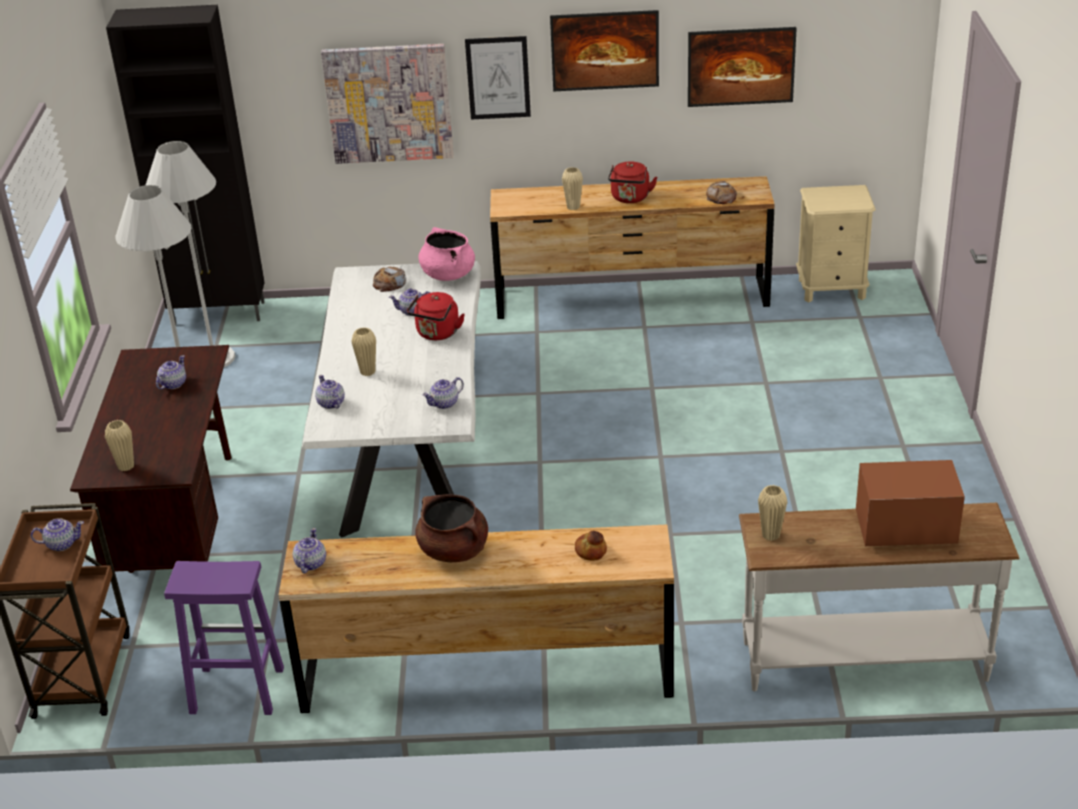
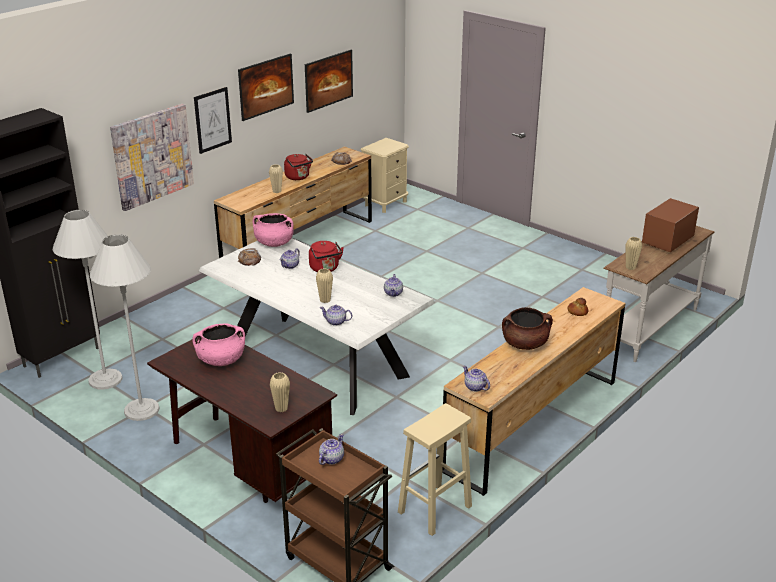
camera: 50 degrees left, 5 degrees down
(173, 384) = (221, 360): teapot -> pink cooking pot
(235, 691) = (434, 510): purple stool -> beige stool

